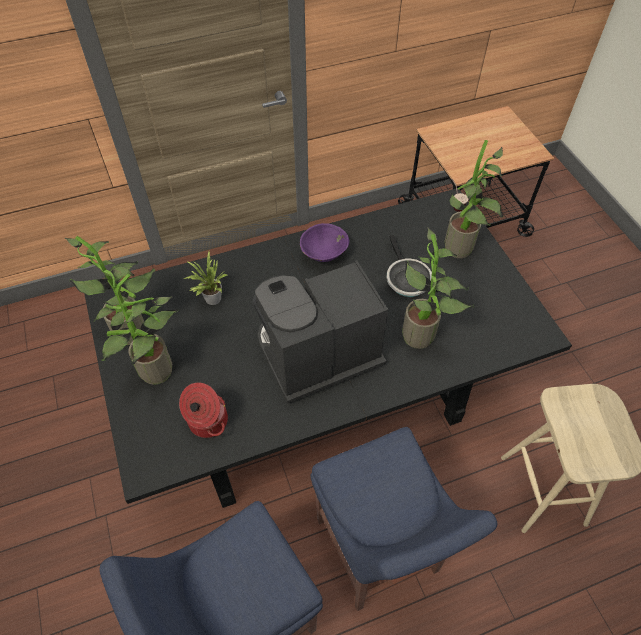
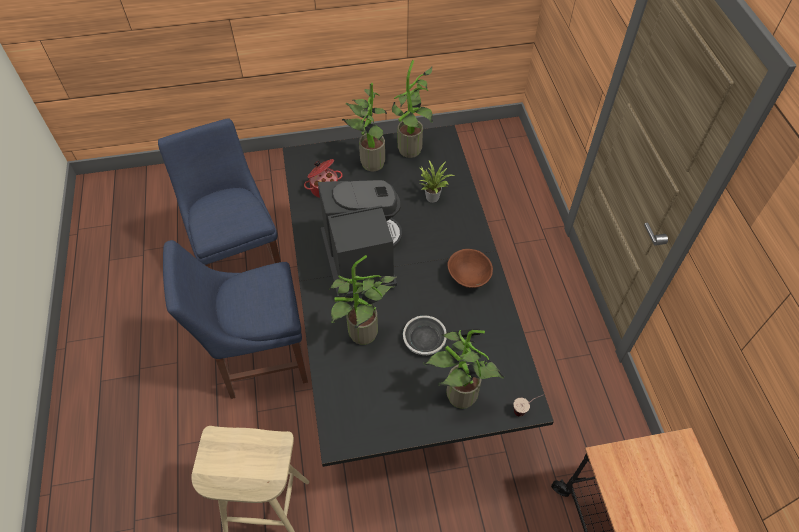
camera: 100 degrees right, 0 degrees up
(323, 255) = (468, 278): purple bowl -> brown bowl

